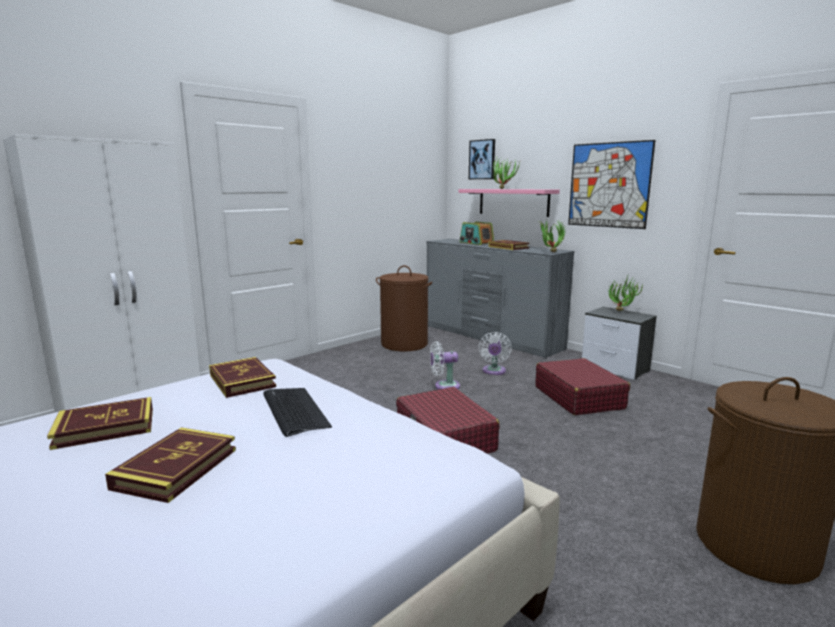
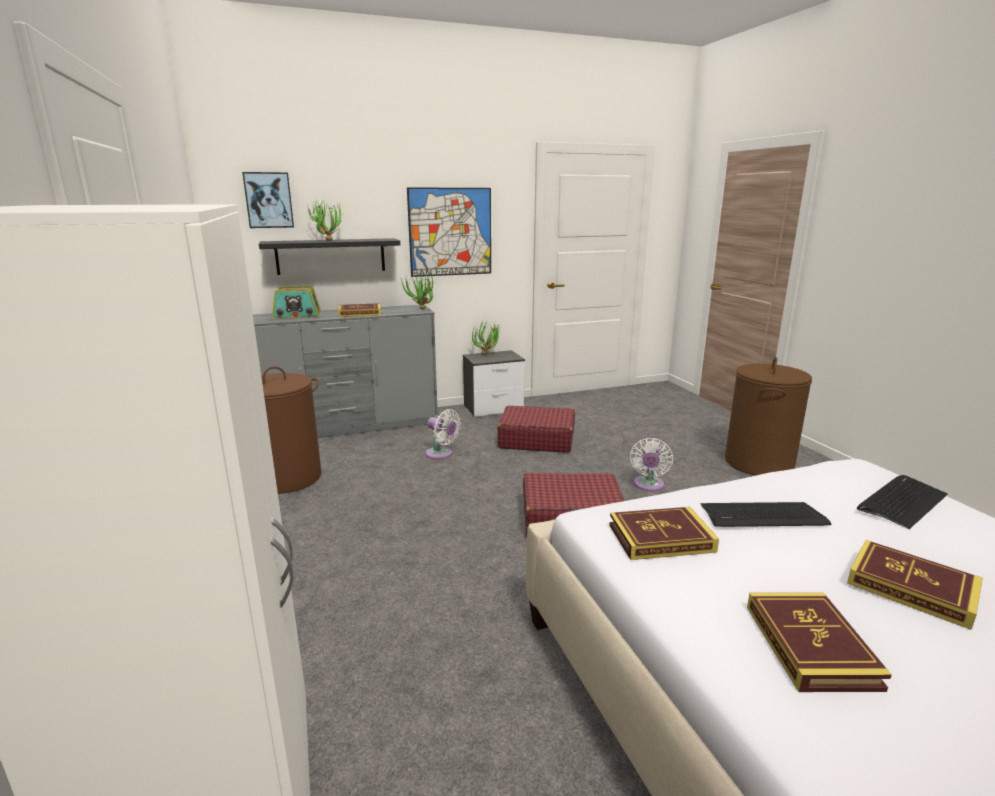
camera: 65 degrees left, 5 degrees up
(361, 476) = (902, 502): none -> keyboard
(444, 386) = (450, 488): white fan -> white fan (648, 485)
(513, 202) = (331, 256): pink shelf -> black shelf

